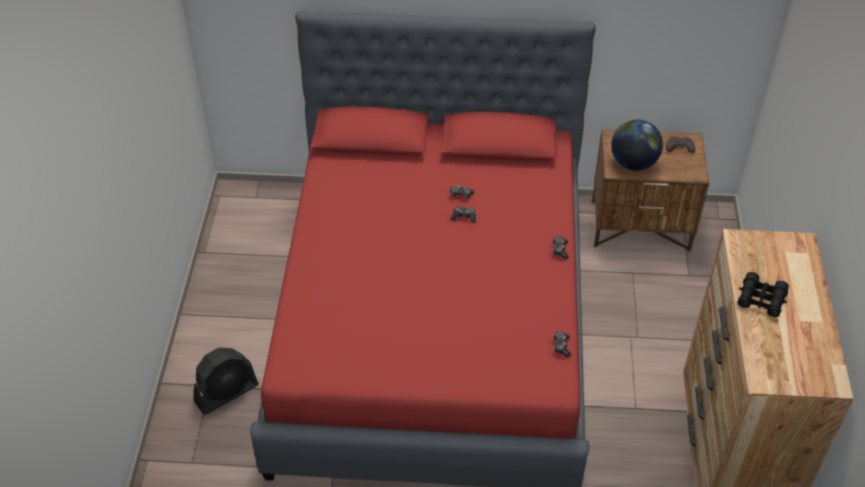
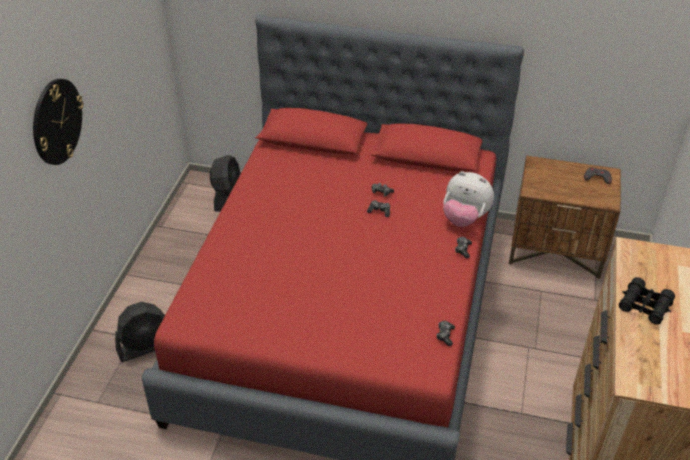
camera: 10 degrees right, 5 degrees down
(118, 173) = (56, 121): none -> wall clock
(270, 207) = (227, 197): none -> black fan
(554, 214) = (464, 218): none -> plush toy
(633, 163) = (550, 186): globe -> none

